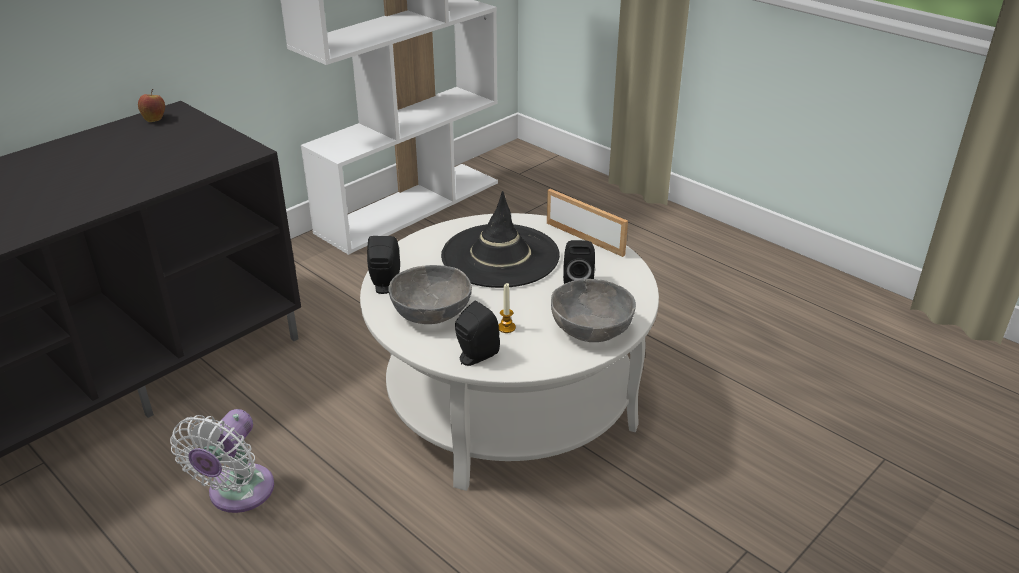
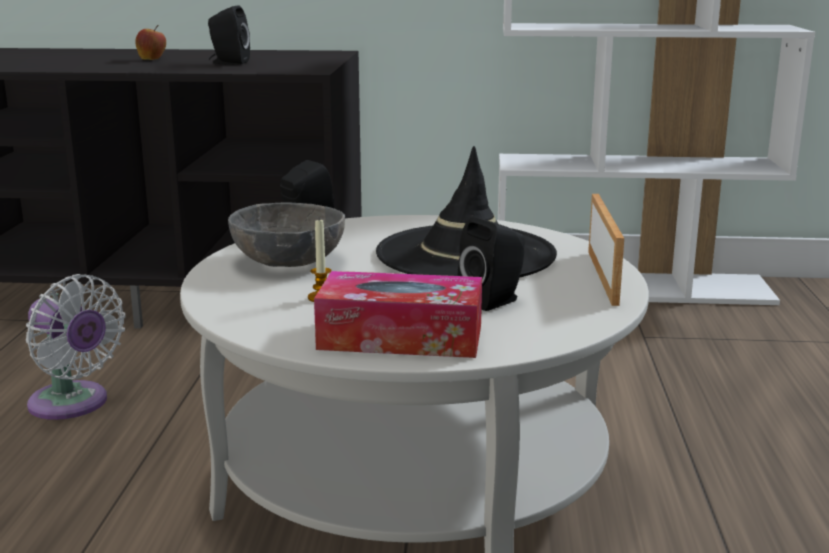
camera: 50 degrees right, 15 degrees down
(154, 119) = (308, 52): apple -> apple (152, 59)
(237, 494) = (73, 404): white fan -> white fan turned 120 degrees counterclockwise
(475, 357) = (234, 301): black speaker -> black speaker (228, 63)
(591, 329) = (400, 337): grey bowl -> tissue box

